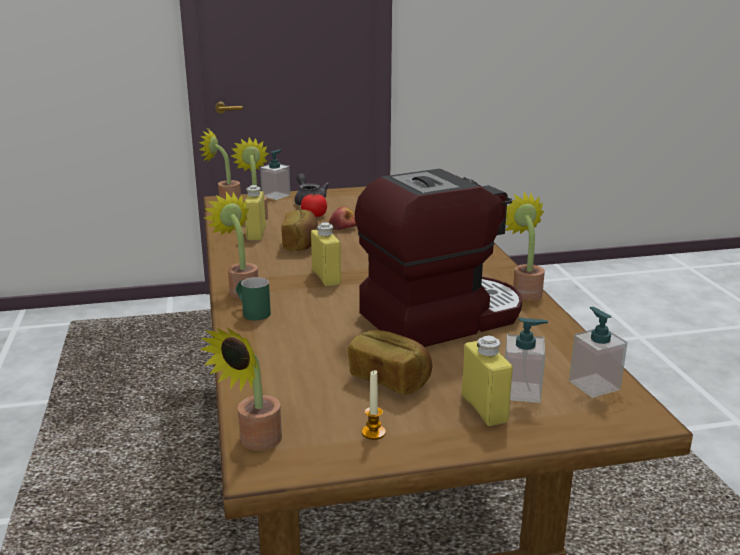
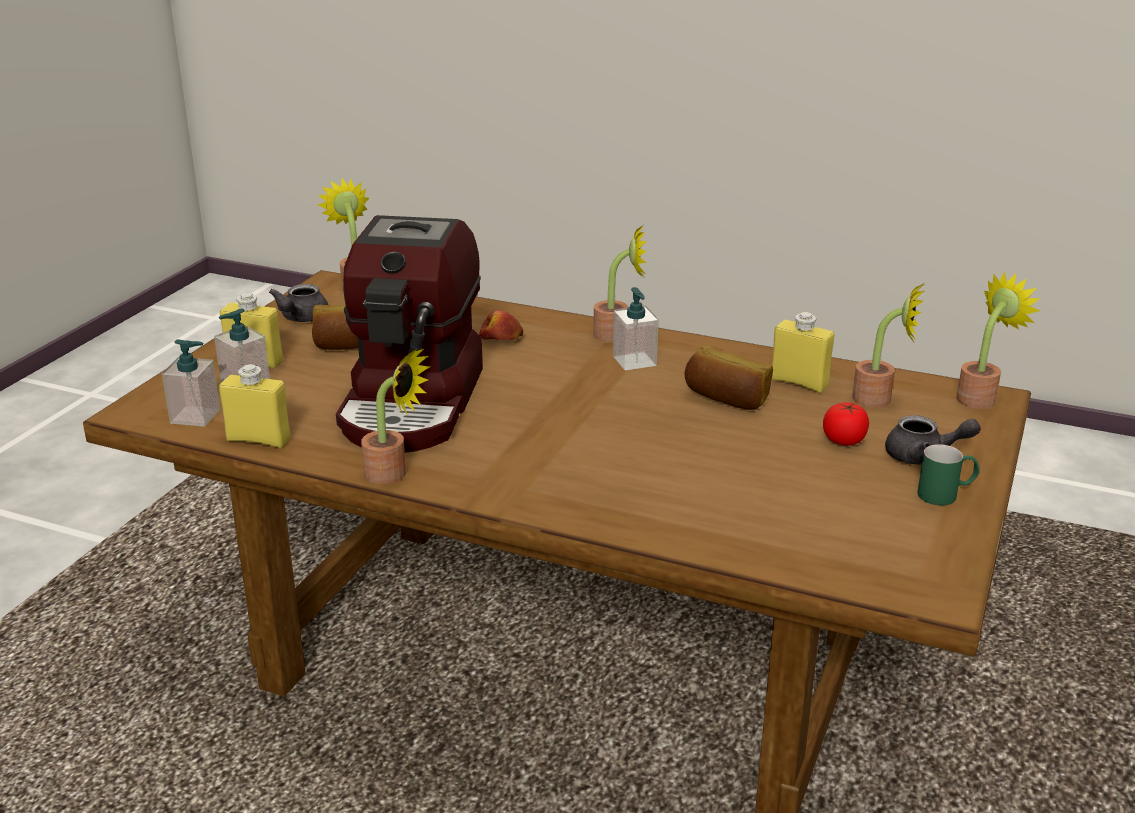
camera: 125 degrees right, 5 degrees up
(252, 312) = (558, 328): green mug -> green mug (946, 494)
(276, 195) = (988, 441): soap dispenser -> soap dispenser (634, 361)
(326, 277) = (595, 381): yellow bottle -> yellow bottle (258, 439)
(343, 227) = (766, 444): apple -> apple (501, 339)
(373, 432) = (301, 319): candle -> grey teapot

